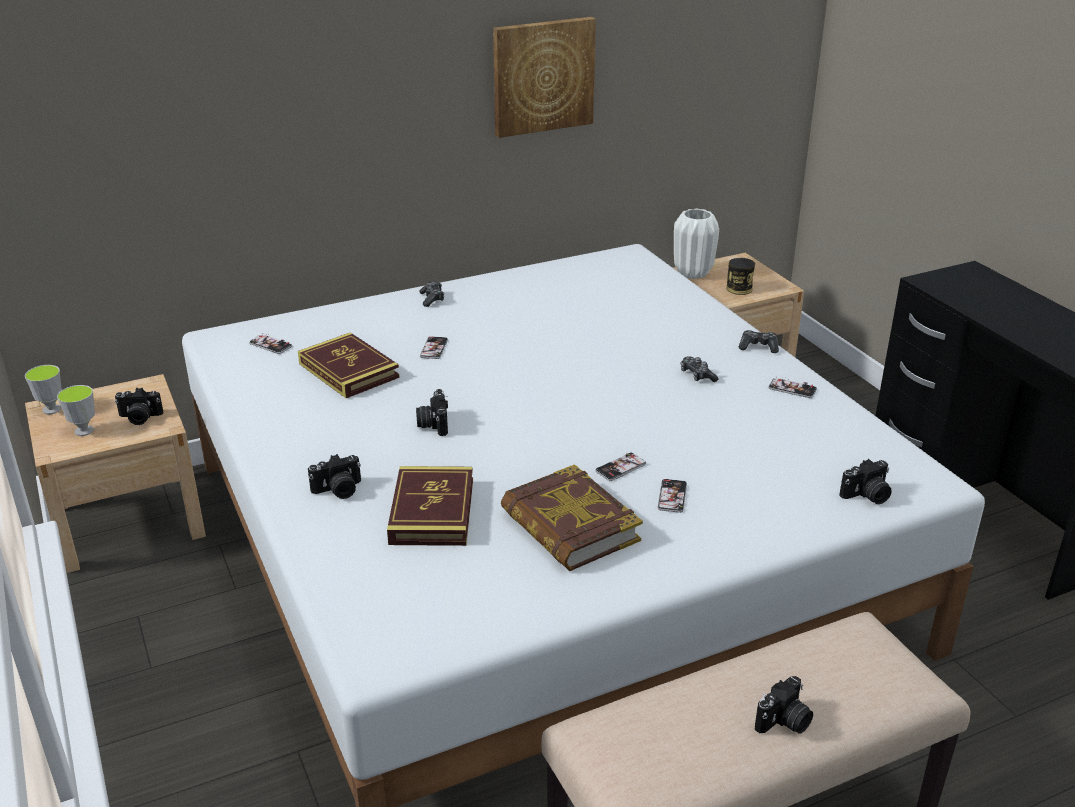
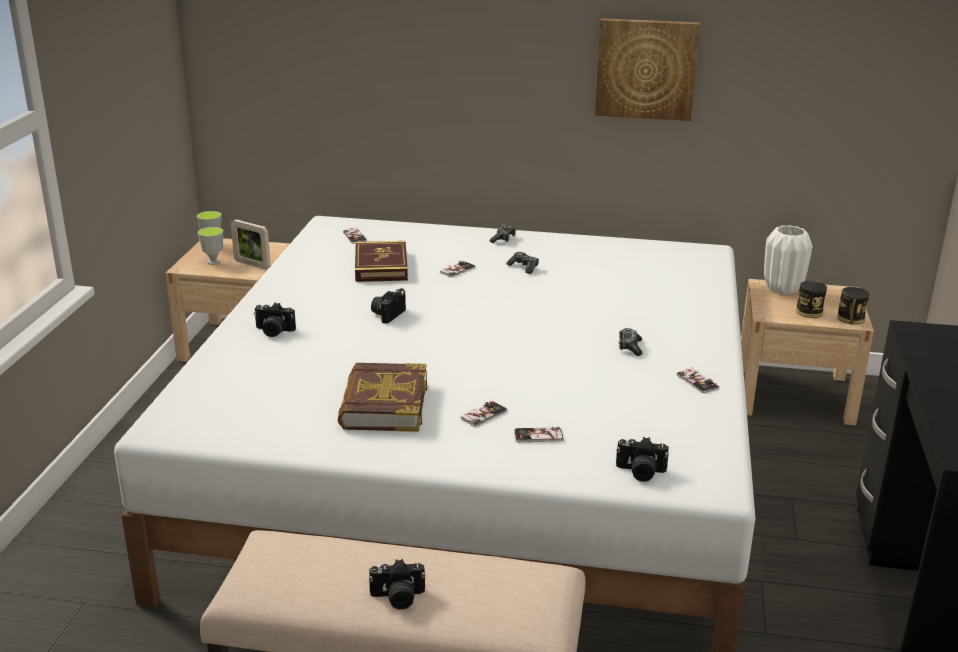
camera: 35 degrees right, 5 degrees down
(139, 418) = (252, 264): camera -> picture frame
(432, 511) = (311, 363): book -> none
(620, 468) = (474, 384): phone -> phone (538, 436)
(758, 347) = (715, 344): game controller -> game controller (524, 267)
(775, 284) = (850, 318): none -> can

